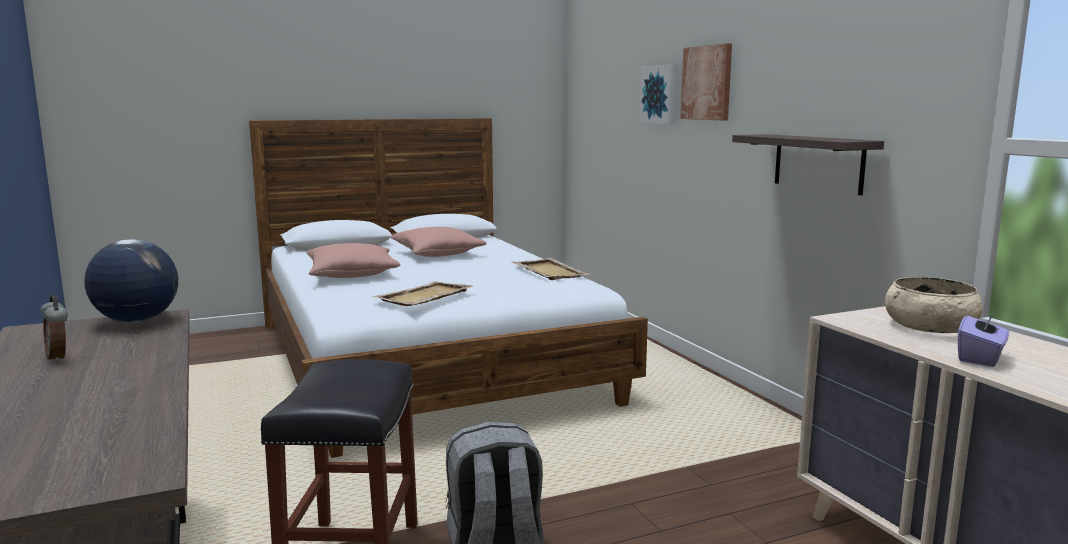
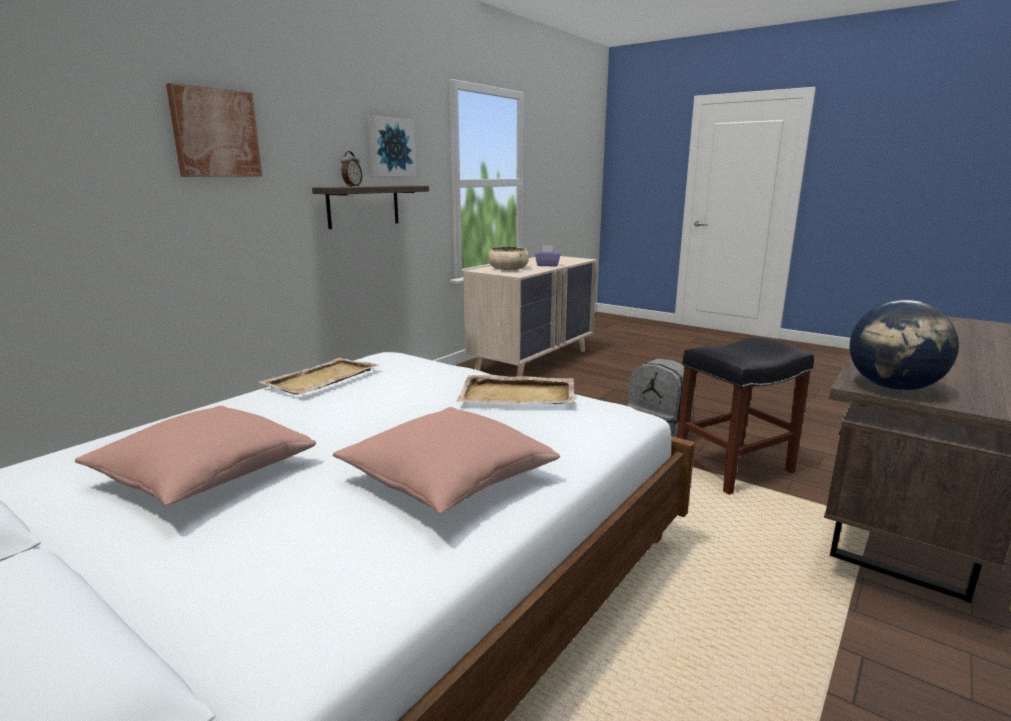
camera: 120 degrees left, 5 degrees up
(59, 357) = (964, 371): alarm clock -> alarm clock (352, 186)
(660, 95) = (110, 143): picture -> picture (390, 147)

